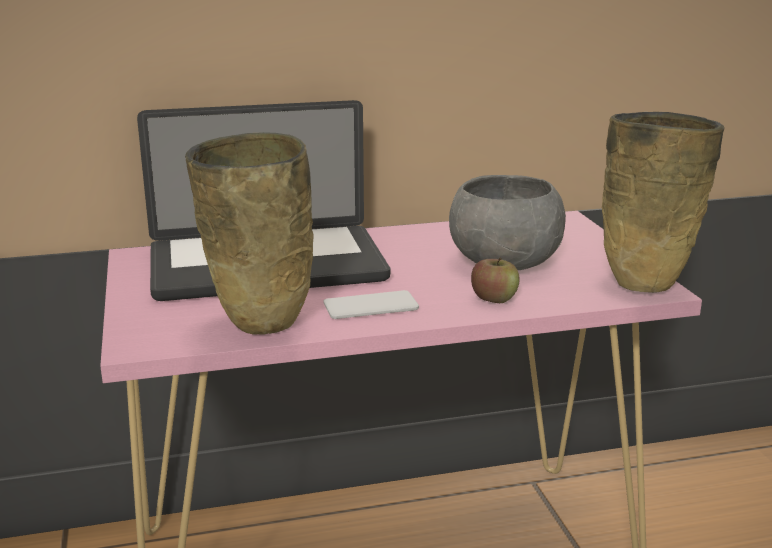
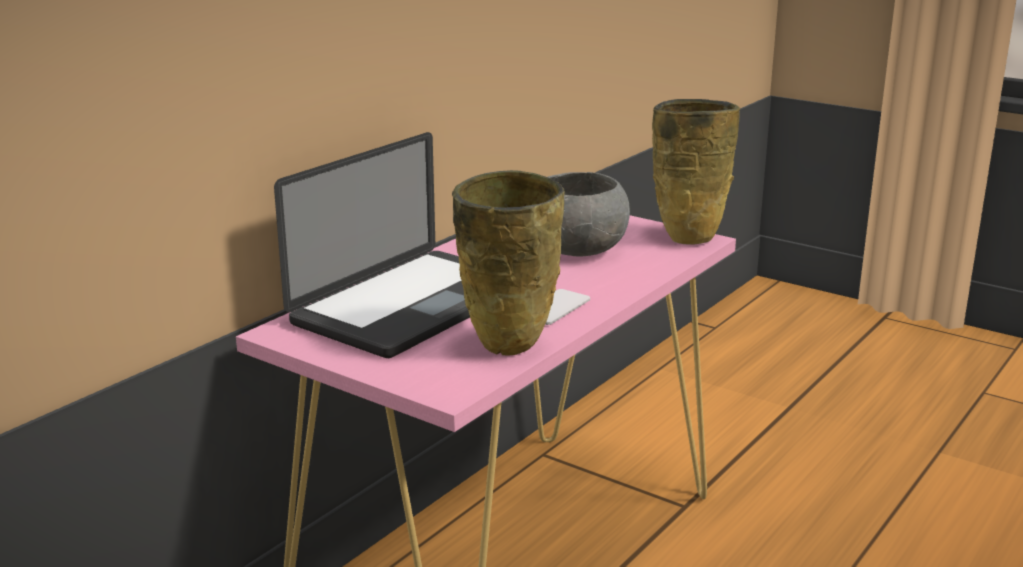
camera: 40 degrees left, 0 degrees up
(494, 298) = (621, 276): apple -> none

